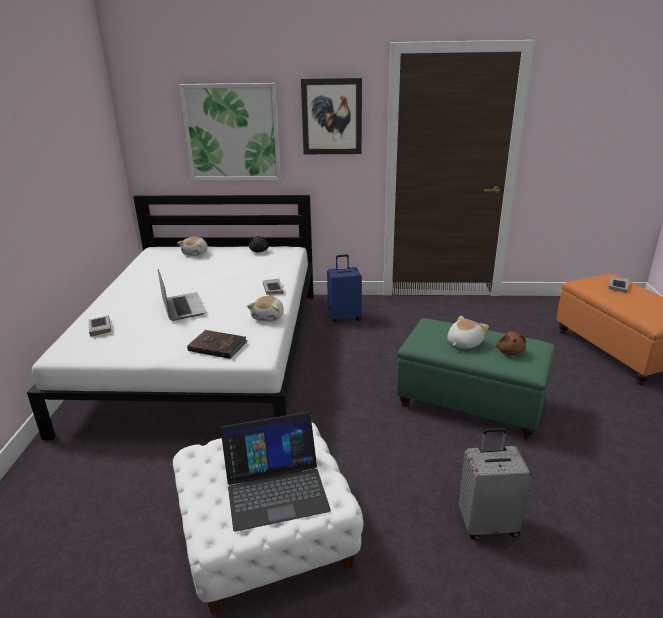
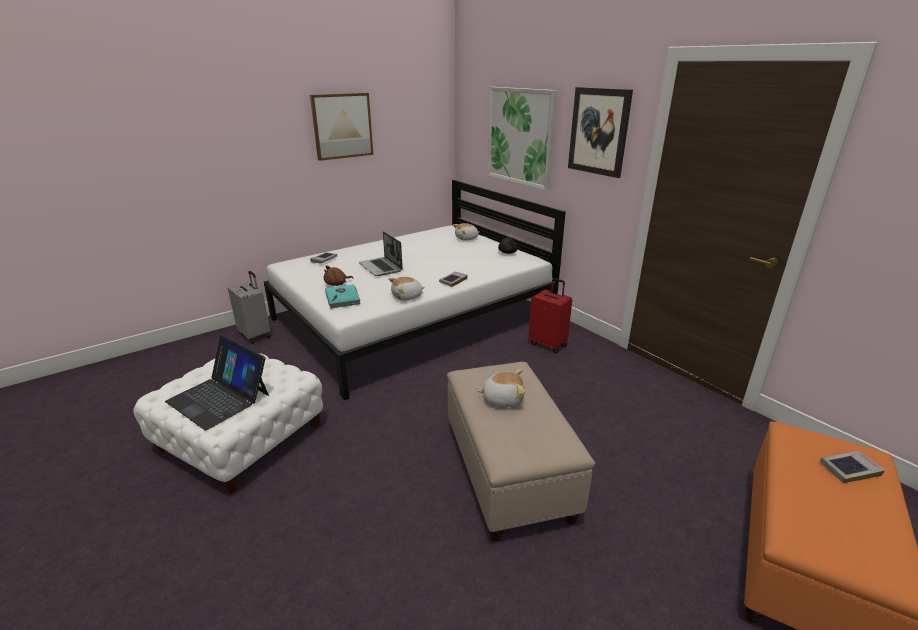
camera: 50 degrees right, 0 degrees up
(44, 153) = (342, 126): none -> picture
(183, 307) = (381, 267): laptop -> laptop turned 120 degrees clockwise
(217, 346) = (343, 298): brown book -> turquoise book
(344, 317) = (548, 344): blue suitcase -> red suitcase
(469, 403) = (507, 471): green ottoman -> beige ottoman
(487, 524) = (332, 557): grey suitcase -> grey suitcase (255, 335)
(510, 351) = (525, 432): brown plush toy -> brown plush toy (337, 284)

